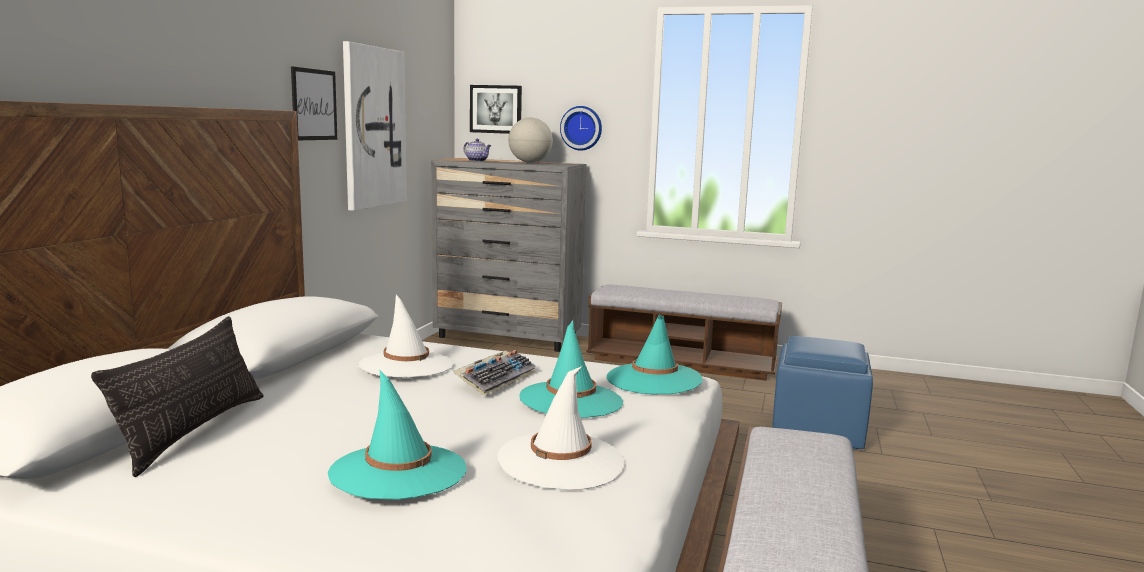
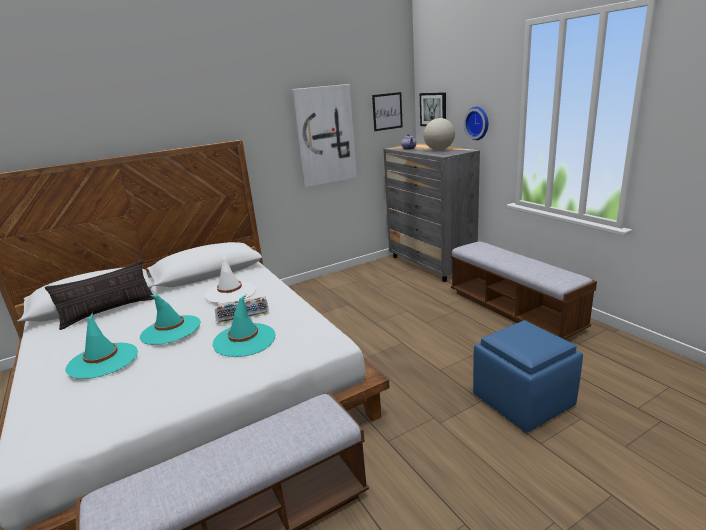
camera: 45 degrees right, 10 degrees up
(314, 104) = (269, 131): picture -> picture (387, 111)
(561, 461) = (161, 380): white hat -> none
(654, 379) = (311, 338): turquoise hat -> turquoise hat (171, 330)

